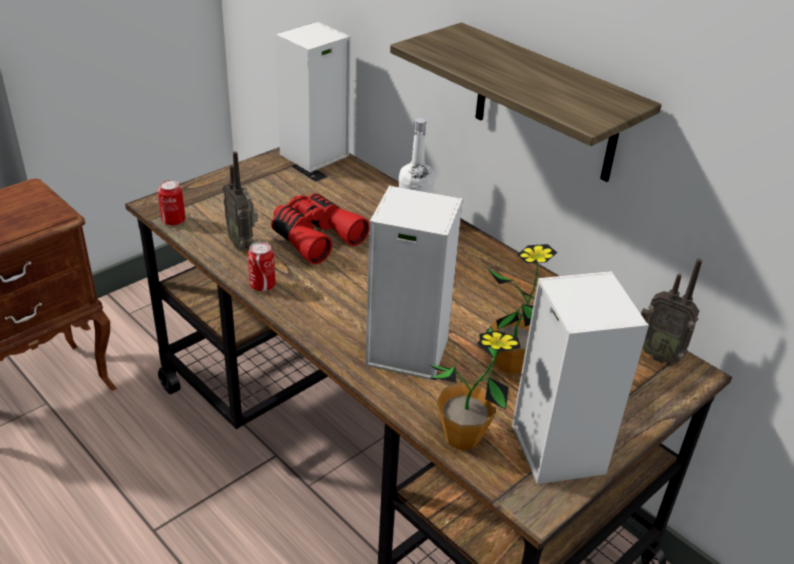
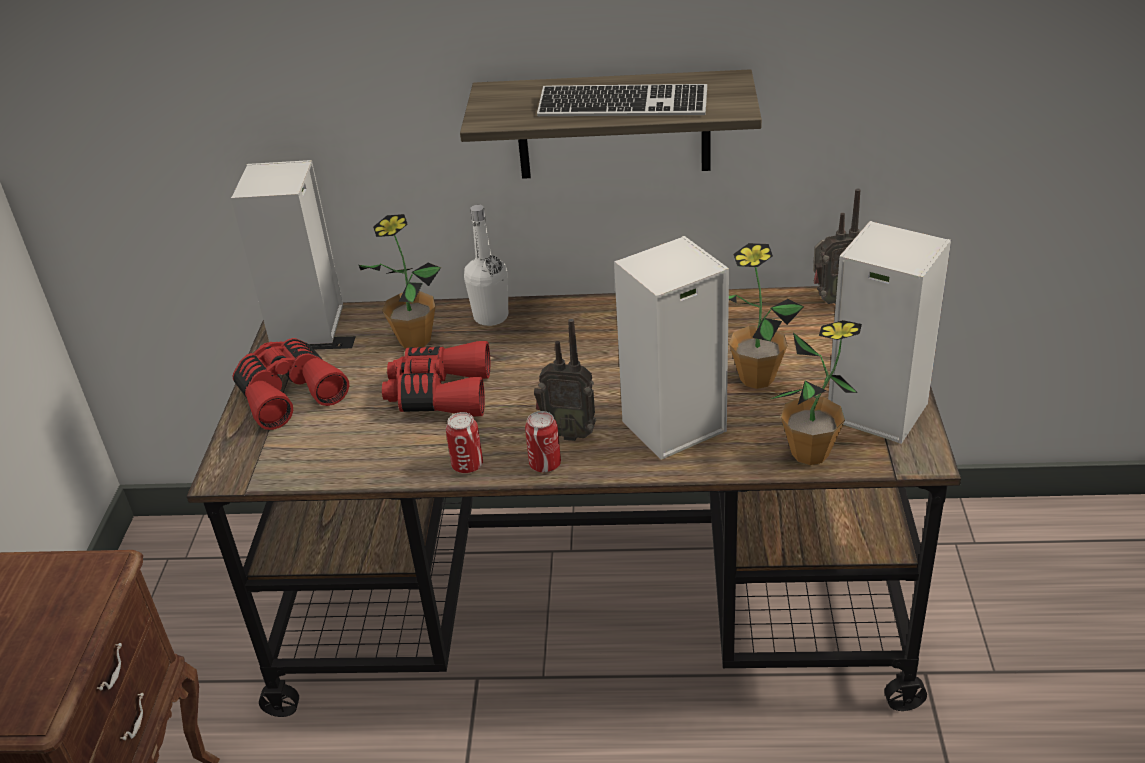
camera: 40 degrees left, 0 degrees up
(173, 221) = (274, 474): can -> can (545, 464)
(243, 243) = (383, 445): radio -> radio (569, 432)
(248, 184) = (288, 393): none -> red binoculars
(352, 199) = (415, 340): none -> potted plant
(517, 79) = (622, 106): none -> keyboard

